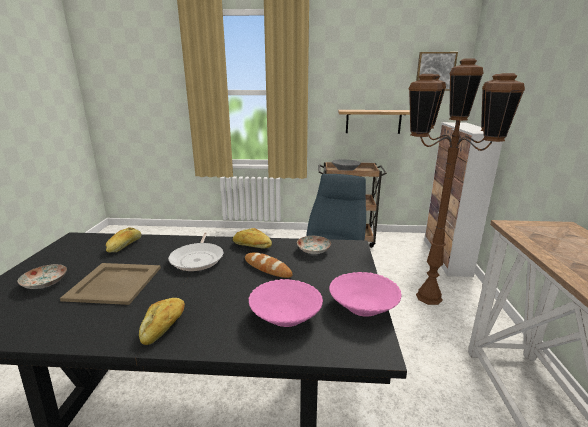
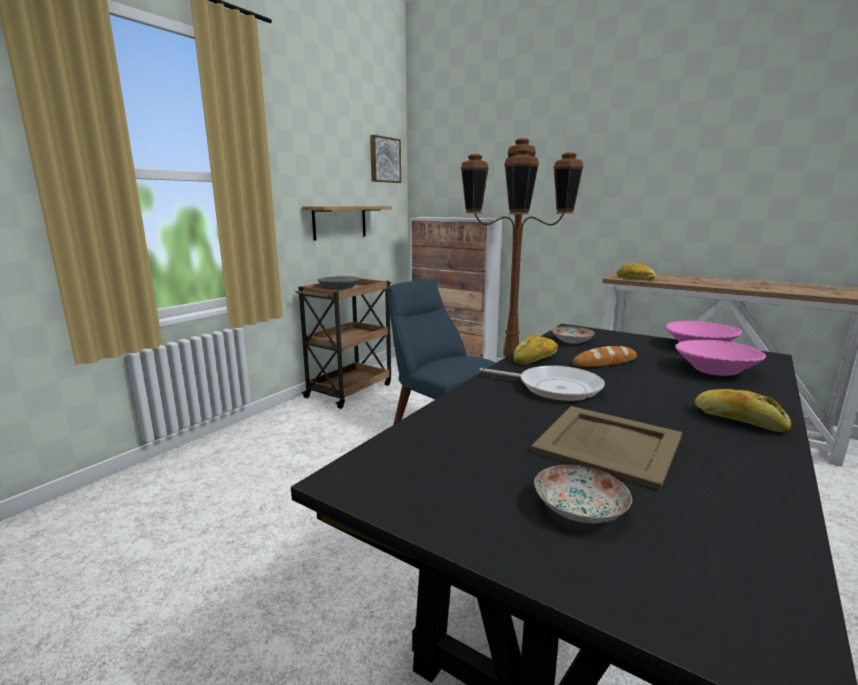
camera: 60 degrees left, 5 degrees down
(125, 246) = (455, 429): bread -> bread (635, 278)

